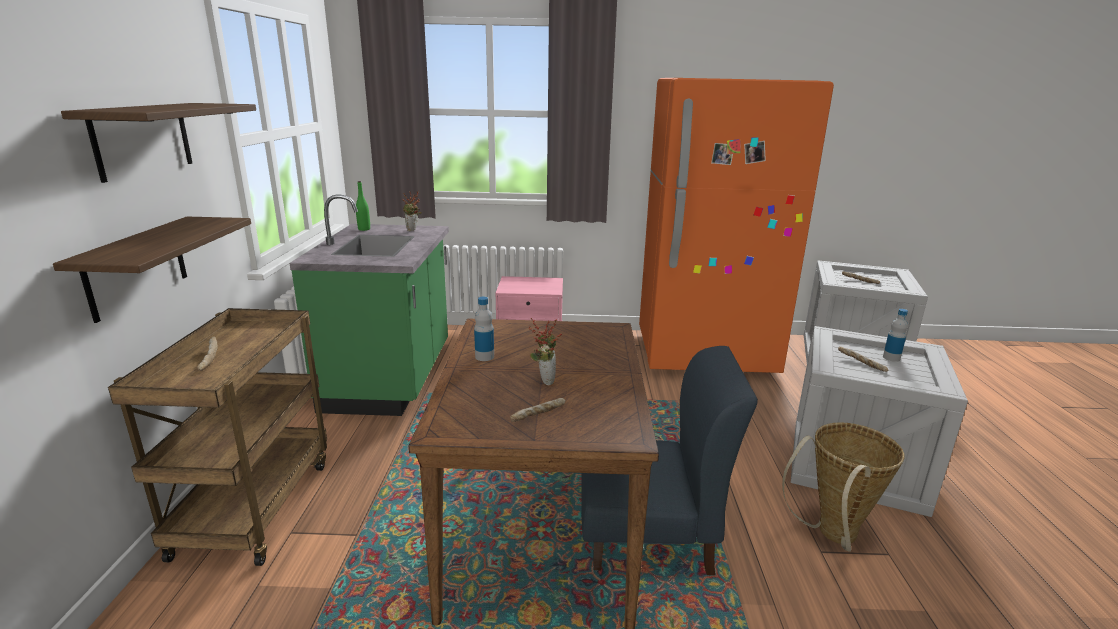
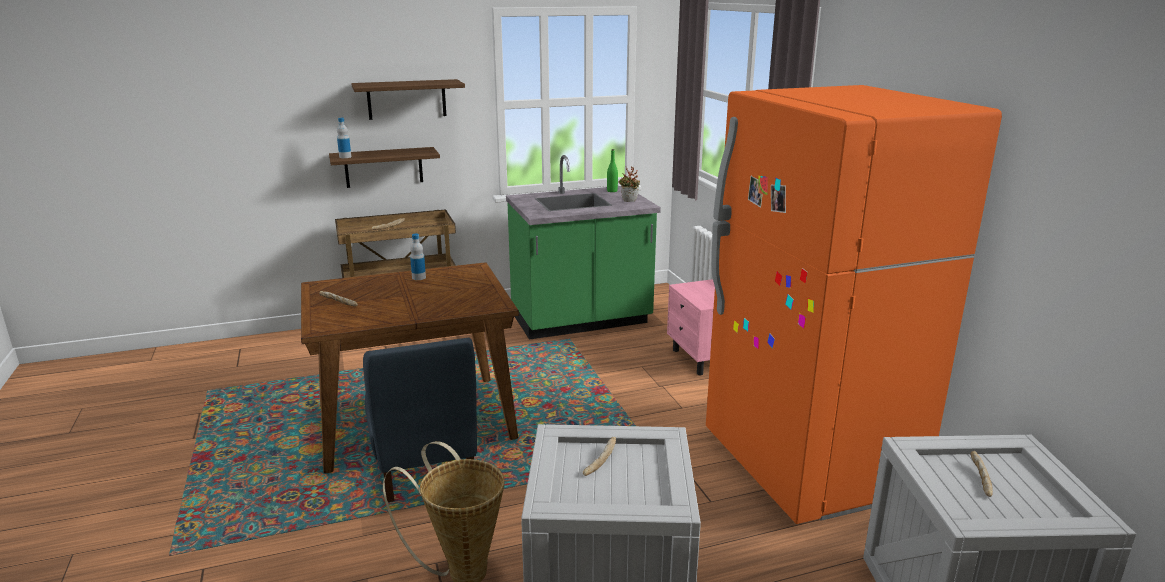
camera: 70 degrees right, 0 degrees up
(544, 380) = (390, 297): potted plant -> none
(891, 358) = (636, 484): bottle -> bottle (345, 157)

